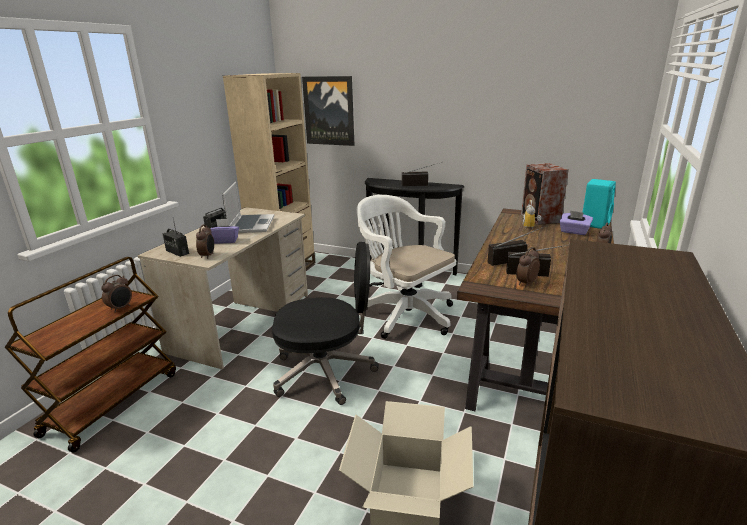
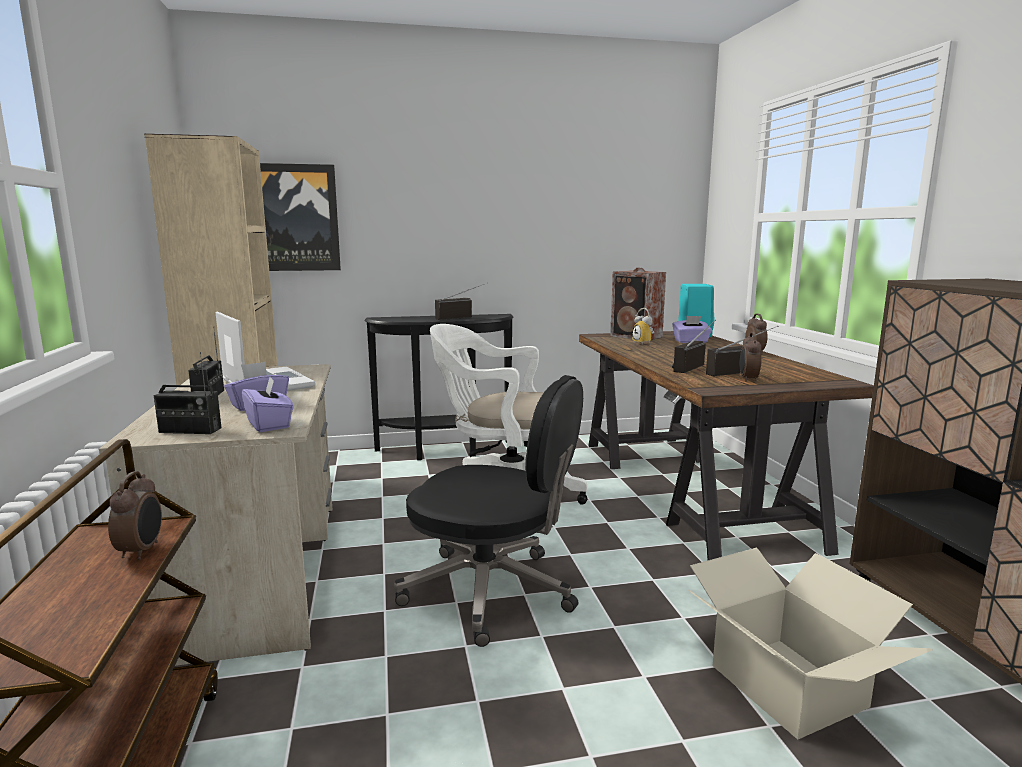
camera: 35 degrees left, 10 degrees down
(208, 256) = (269, 424): alarm clock -> purple tissue box
(326, 372) = (492, 591): black office chair -> black office chair turned 60 degrees clockwise

